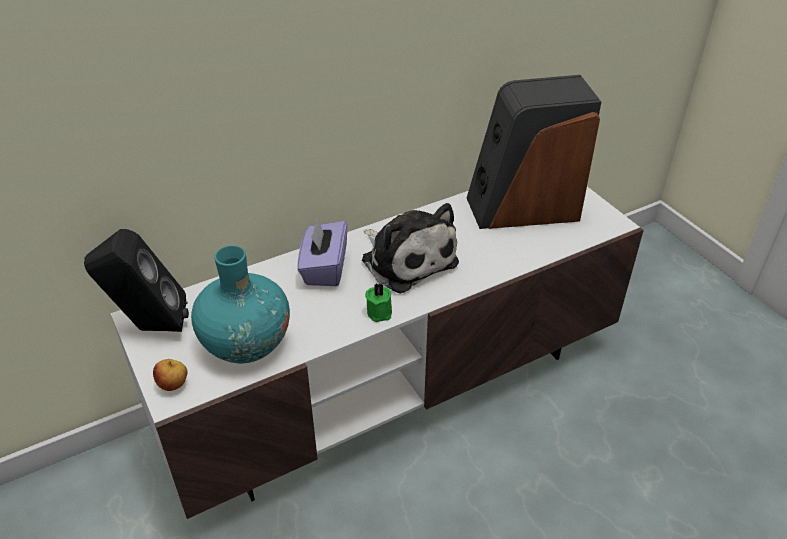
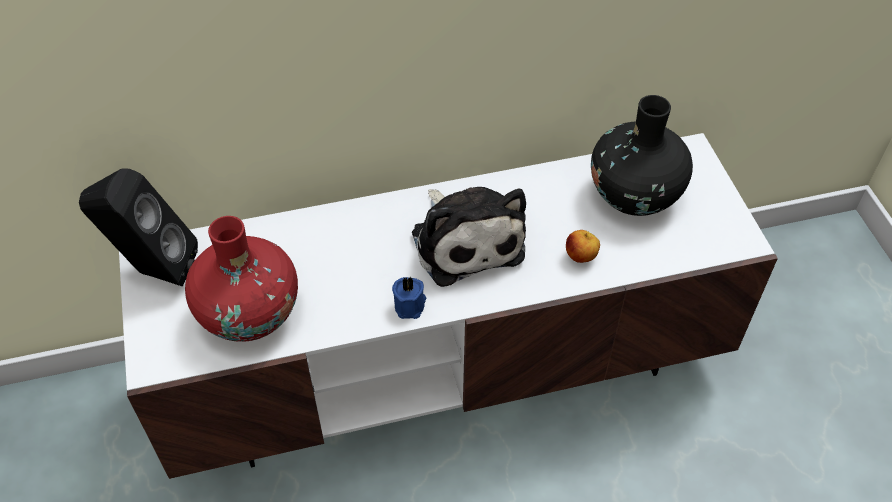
camera: 15 degrees right, 10 degrees up
(174, 385) = (158, 349): apple -> apple (581, 257)
(246, 343) = (249, 314): turquoise vase -> red vase
(324, 268) = (366, 233): purple tissue box -> none
(380, 311) = (411, 305): green candle -> blue candle
(522, 207) = (634, 195): speaker -> black vase

